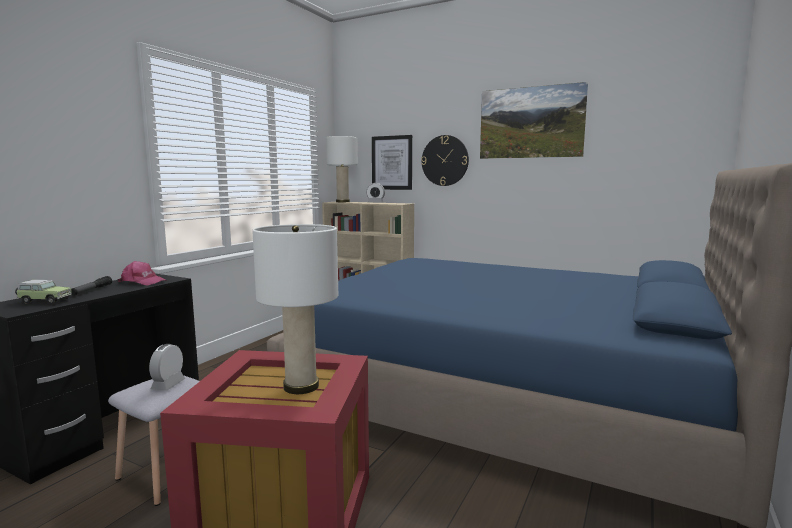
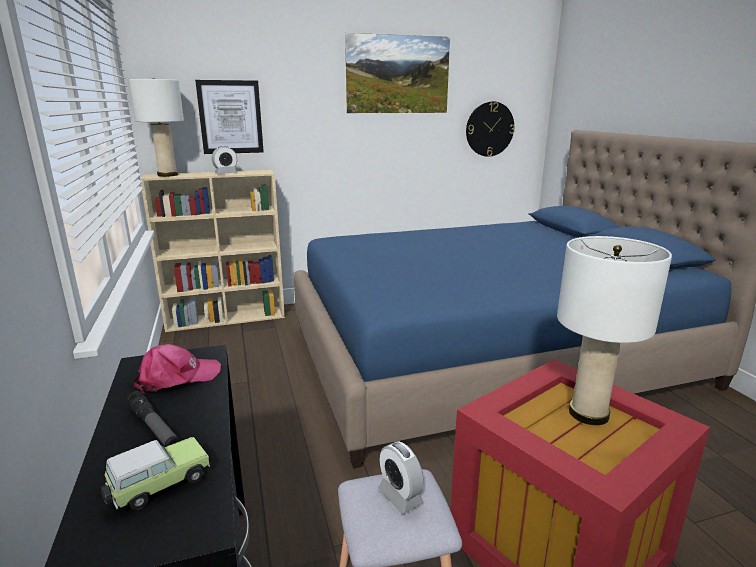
camera: 45 degrees left, 10 degrees up
(445, 160) = (305, 115): wall clock -> wall clock (489, 129)

